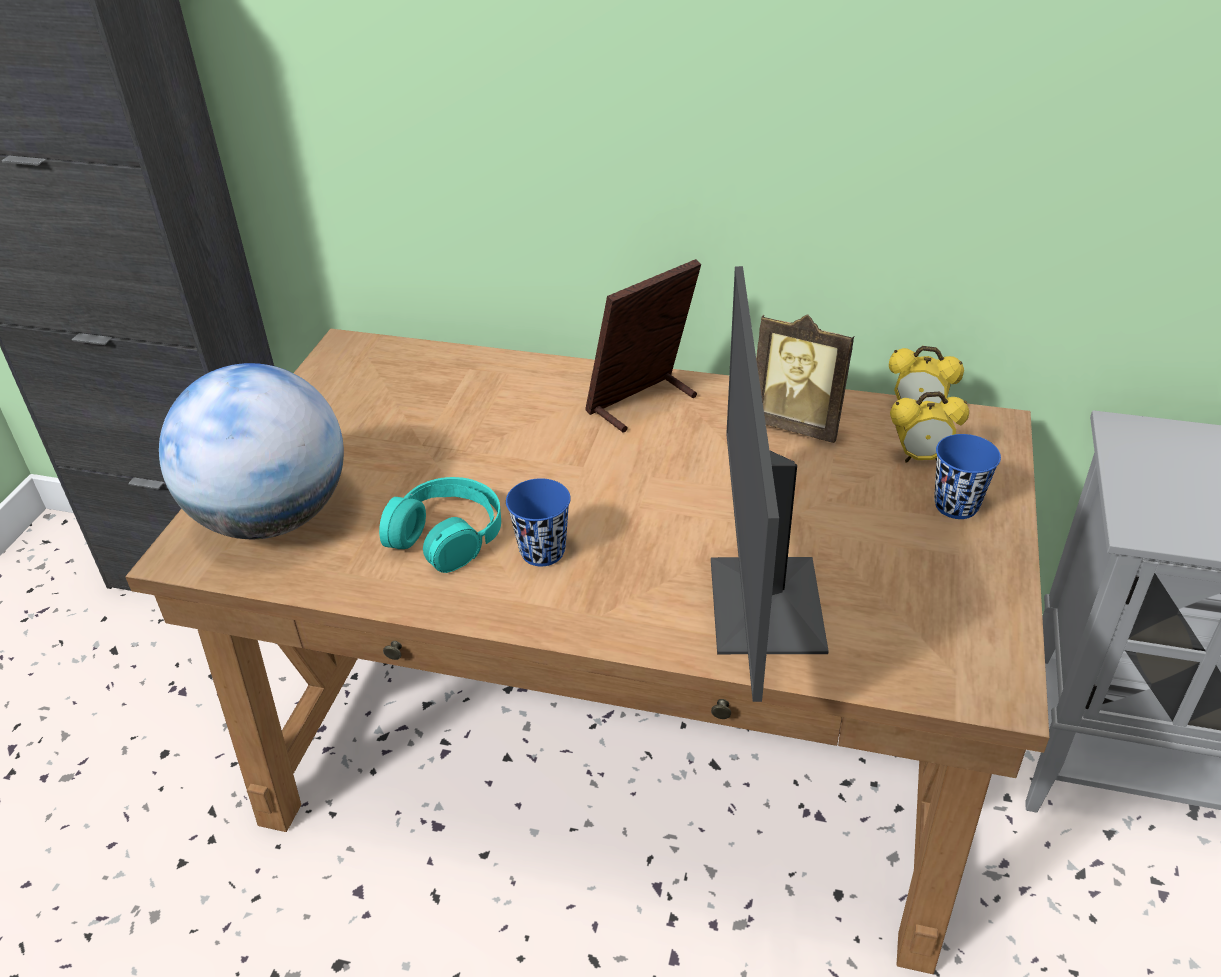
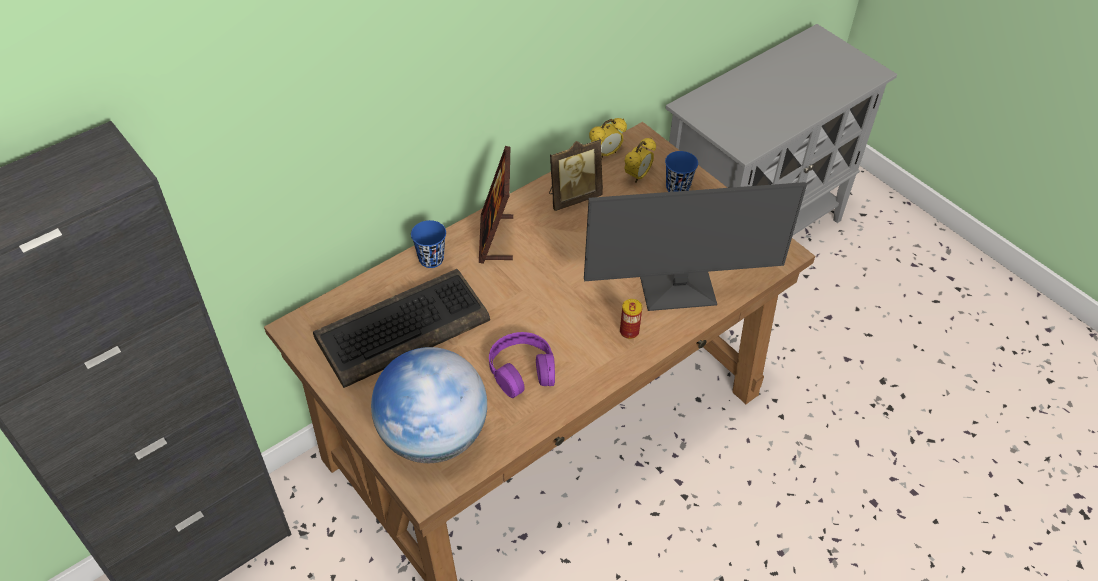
camera: 55 degrees left, 10 degrees up
(421, 411) = (403, 327): none -> keyboard
(446, 534) = (522, 370): turquoise headphones -> purple headphones
(542, 551) = (571, 341): blue cup -> blue cup (431, 259)
(619, 598) = (629, 331): none -> can
(761, 605) = (678, 288): monitor -> monitor turned 45 degrees counterclockwise

